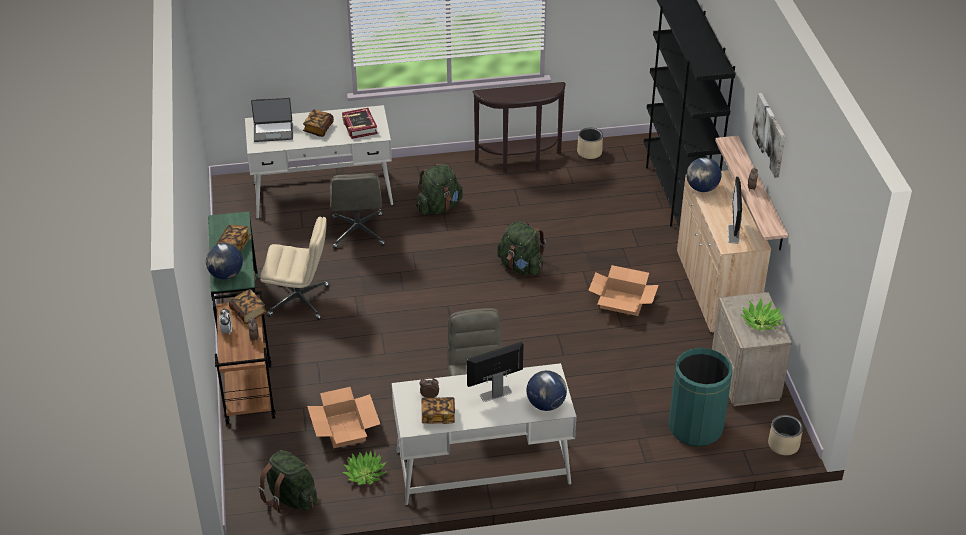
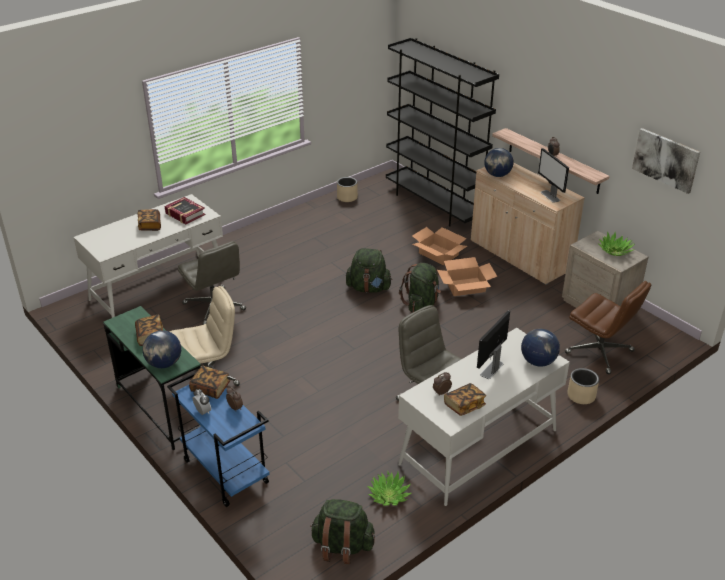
camera: 30 degrees left, 5 degrees down
(248, 393) = (224, 471): brown cart -> blue cart
(273, 132) = (110, 239): laptop -> none
(344, 429) = (338, 465): cardboard box -> cardboard box (438, 254)
(439, 207) = (266, 268): green backpack -> green backpack (421, 304)
(520, 163) = (302, 219): brown console table -> none
(695, 427) = (600, 352): green trash can -> brown office chair
(770, 134) = (562, 105): picture -> picture (666, 160)
(783, 445) = (667, 340): beige planter -> beige planter (581, 396)

